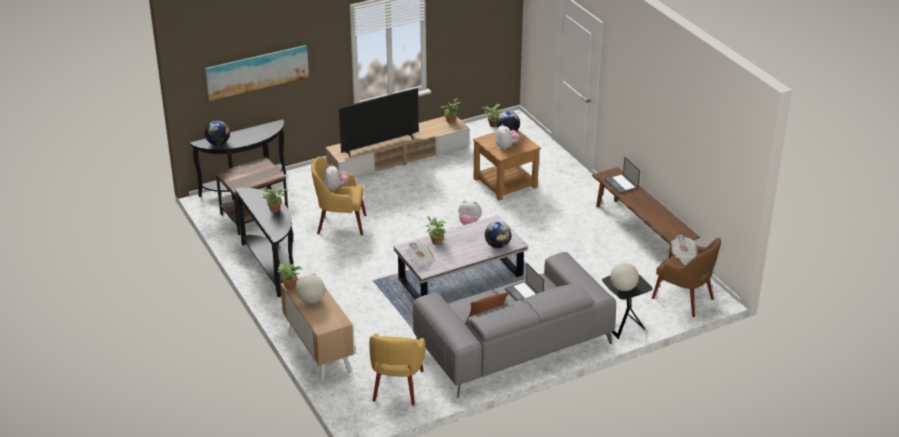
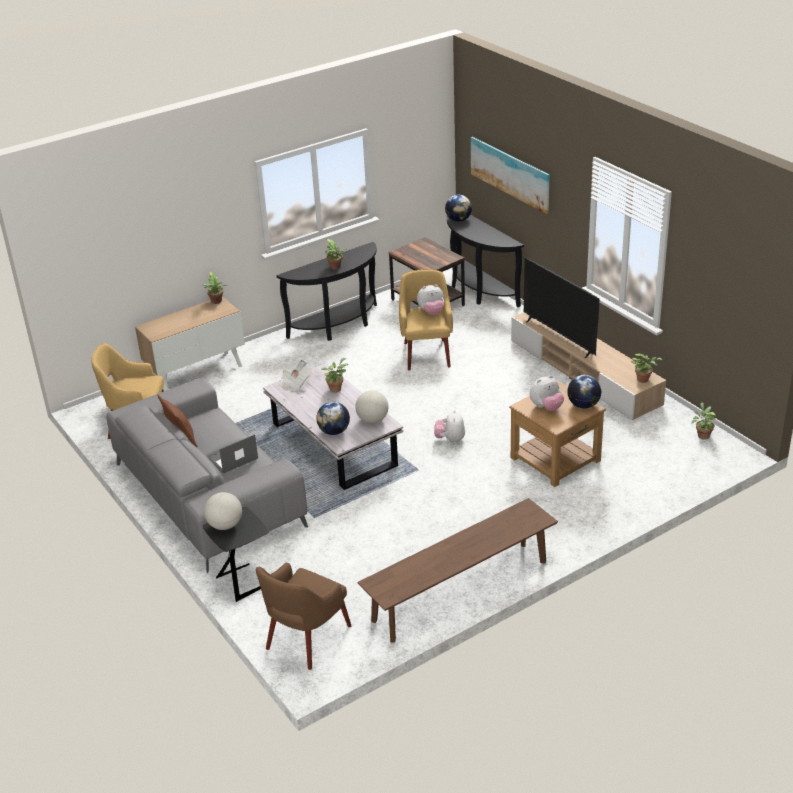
camera: 85 degrees right, 0 degrees up
(311, 300) = (192, 315): globe -> globe (372, 420)
(621, 184) = (509, 526): laptop -> none
(683, 256) = (321, 588): newspaper -> none

